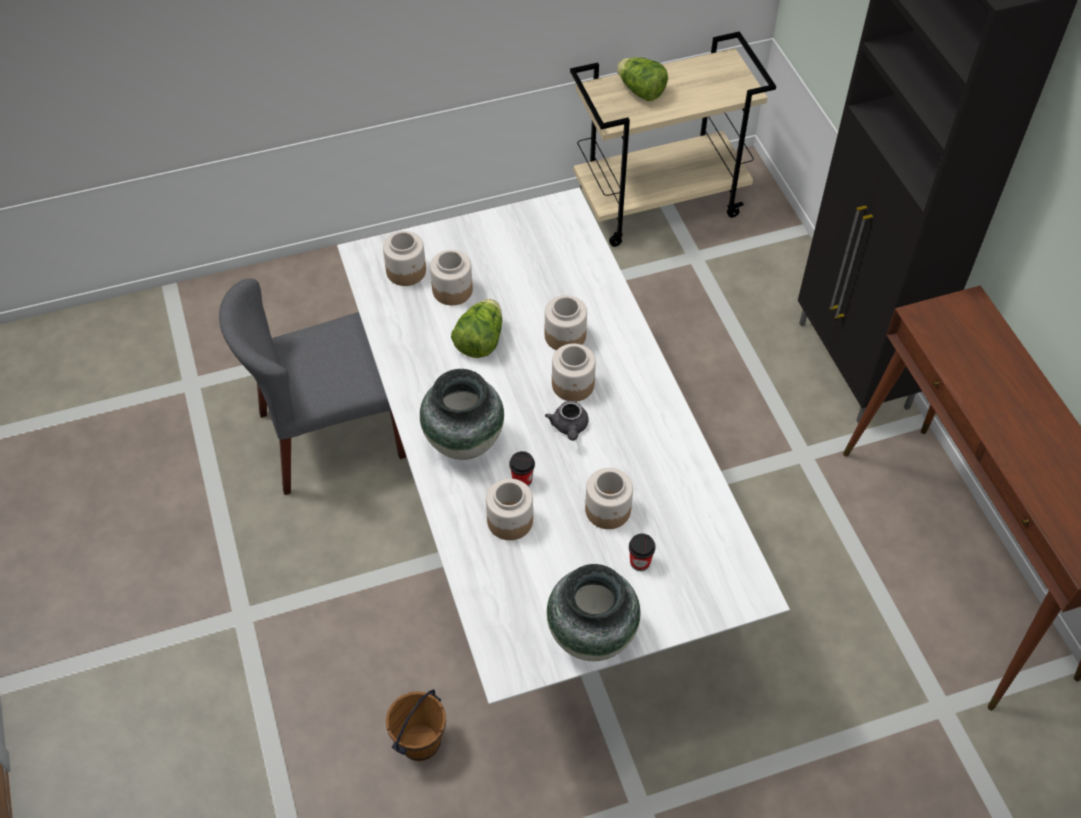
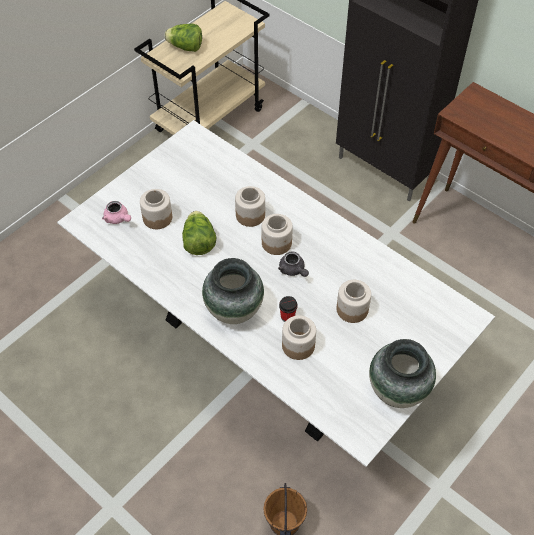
camera: 30 degrees left, 0 degrees up
(330, 436) = (94, 358): grey chair -> none
(406, 271) = (118, 219): jar -> pink teapot
(640, 562) = (393, 331): cup -> none

